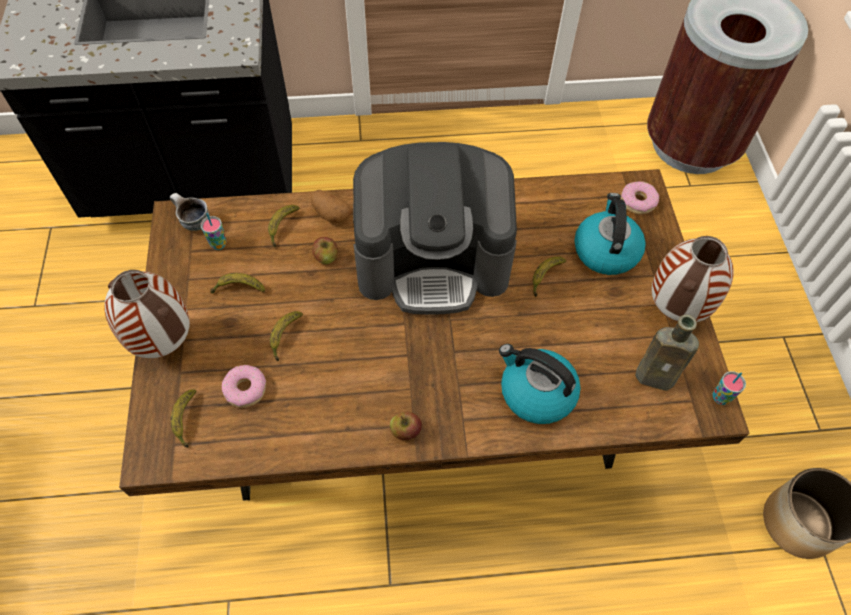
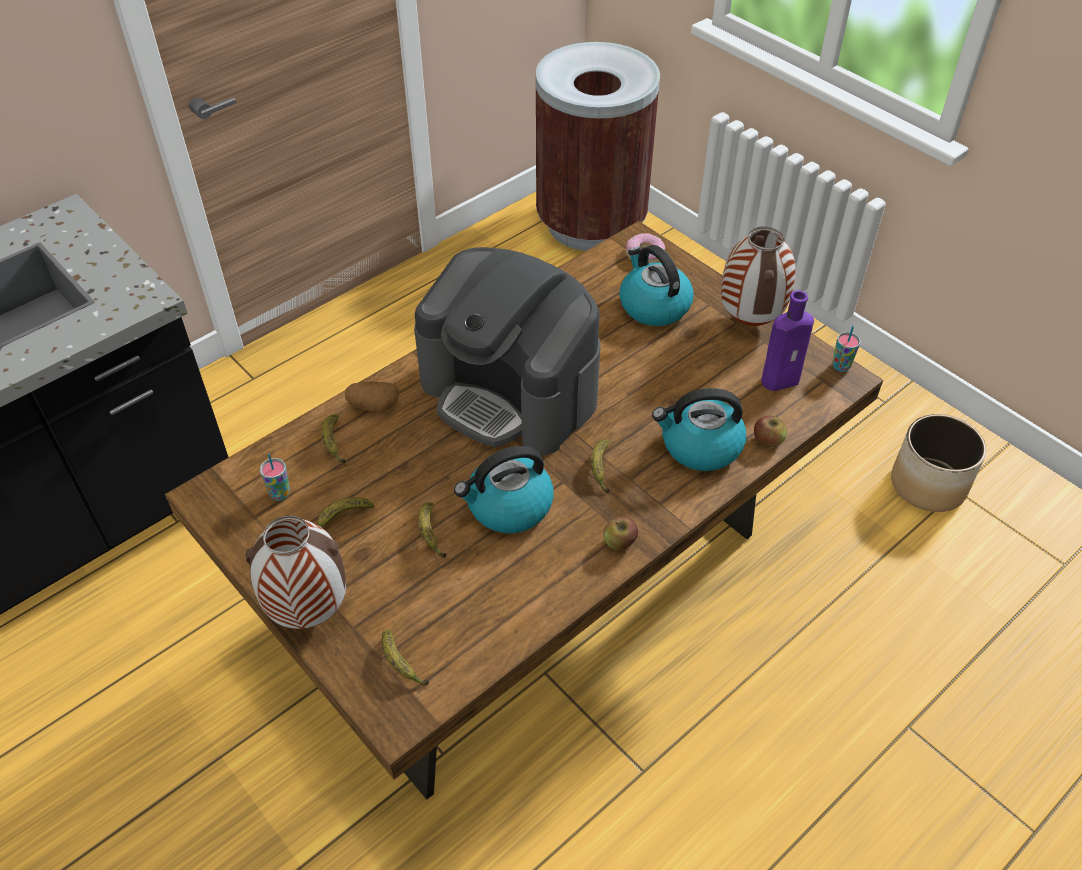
camera: 35 degrees left, 10 degrees down
(192, 222) = (230, 489): mug -> none
(245, 389) = (436, 601): donut -> none
(326, 257) = (405, 445): apple -> apple (768, 440)
(353, 350) = (508, 506): none -> kettle
(433, 259) = (511, 392): coffee machine -> coffee machine turned 75 degrees clockwise
(544, 277) = (622, 353): banana -> banana (600, 469)
(657, 378) = (783, 379): brown bottle -> purple bottle

